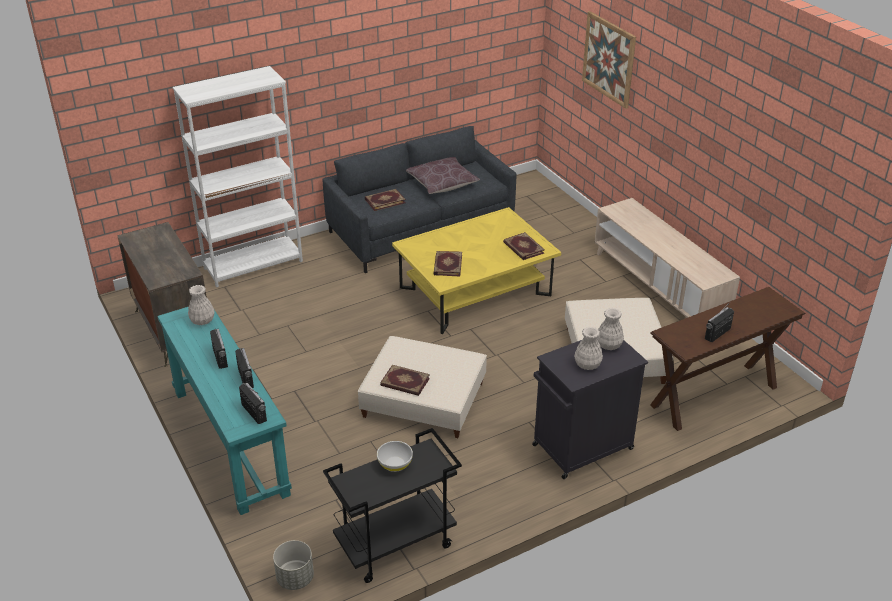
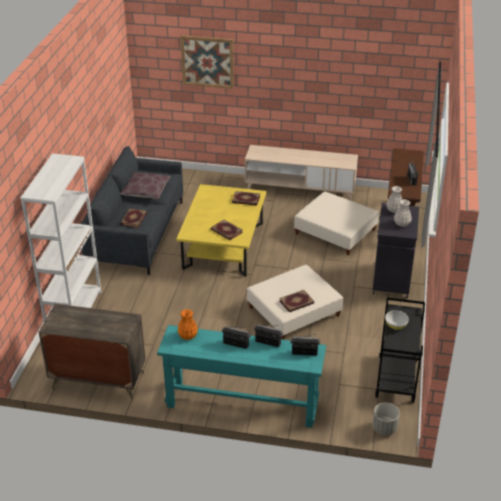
camera: 50 degrees left, 0 degrees up
(202, 320) = (187, 336): white vase -> orange vase

